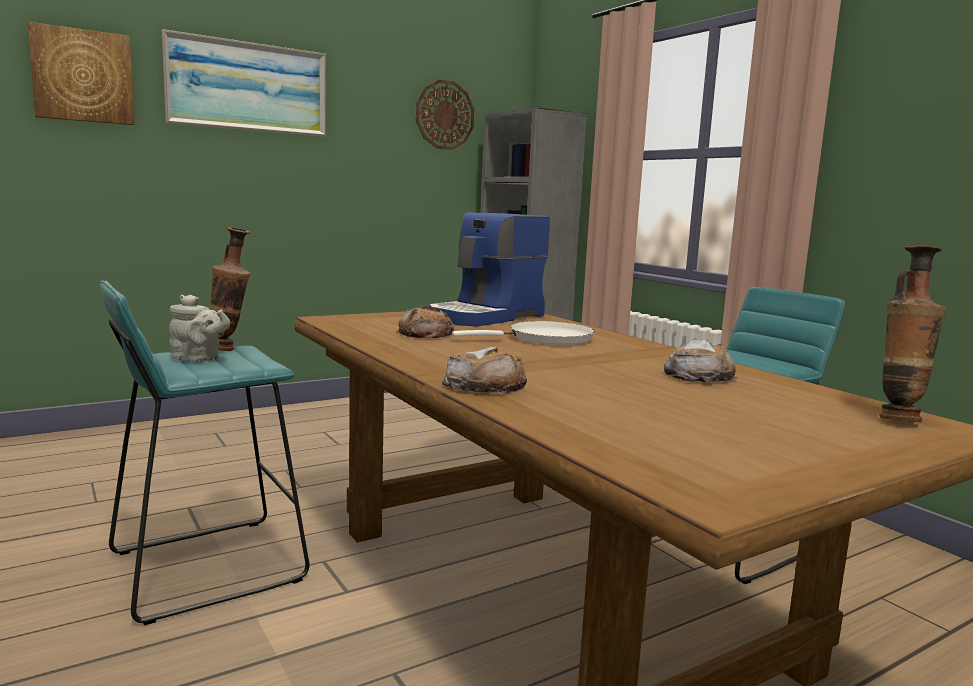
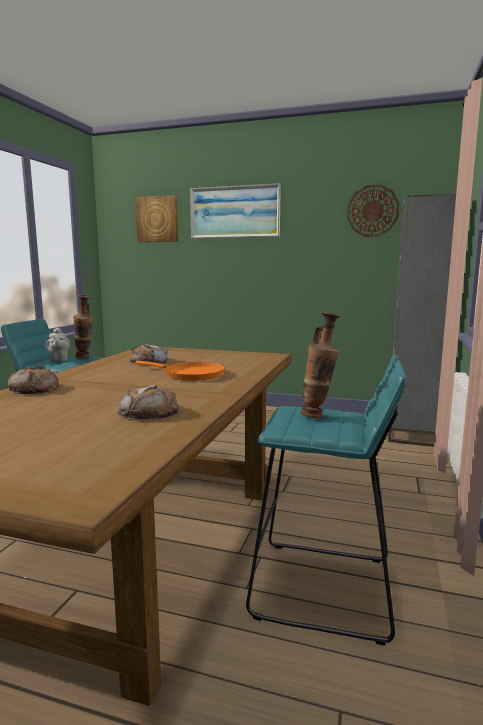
camera: 50 degrees right, 0 degrees up
(487, 317) = (230, 358): coffee machine -> none
(545, 339) = (190, 374): white frying pan -> orange frying pan
(898, 419) = (94, 475): vase -> vase (318, 416)

